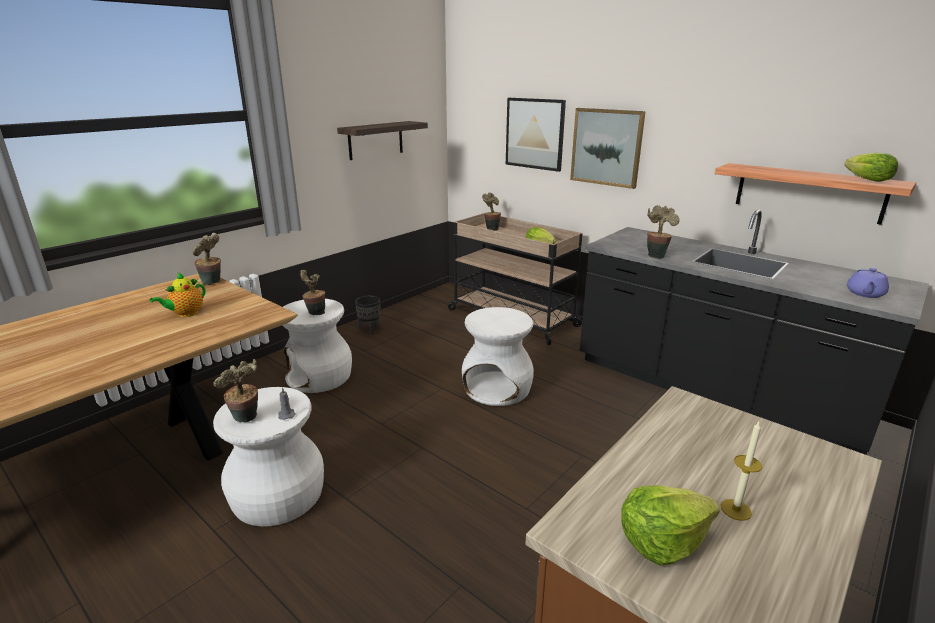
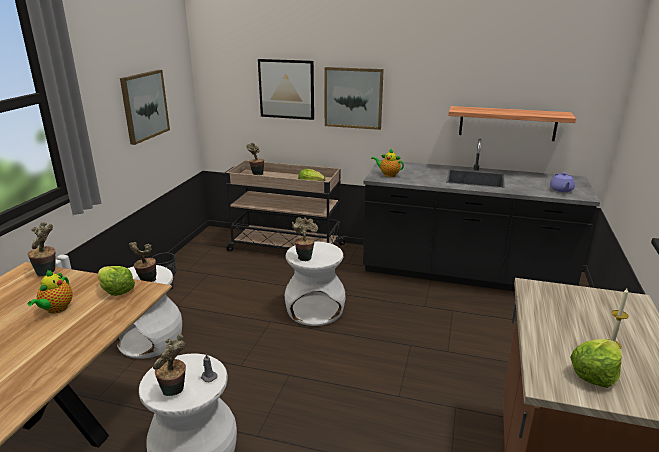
camera: 25 degrees left, 0 degrees up
(375, 140) = (144, 106): shelf -> picture
(622, 243) = (388, 175): none -> teapot
(656, 255) = (419, 181): potted plant -> potted plant (304, 257)
(868, 180) = (546, 113): lettuce -> lettuce (116, 290)

